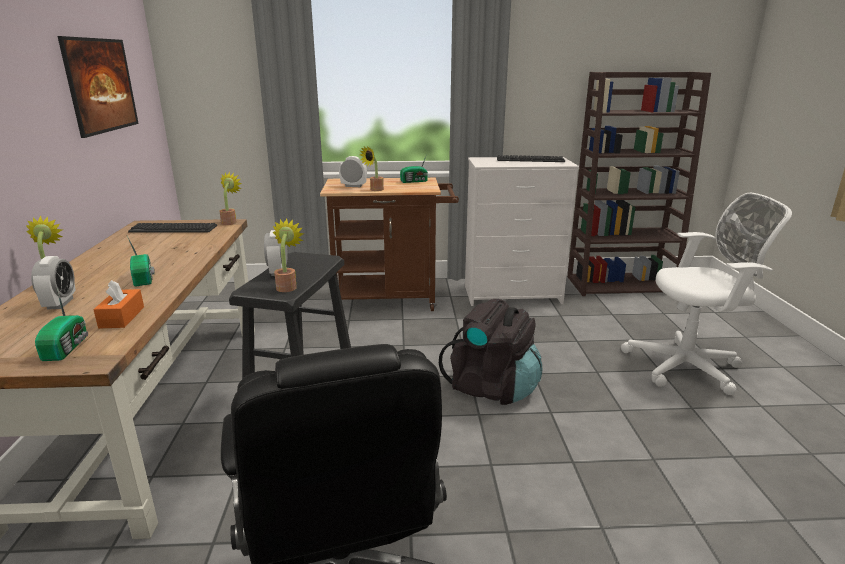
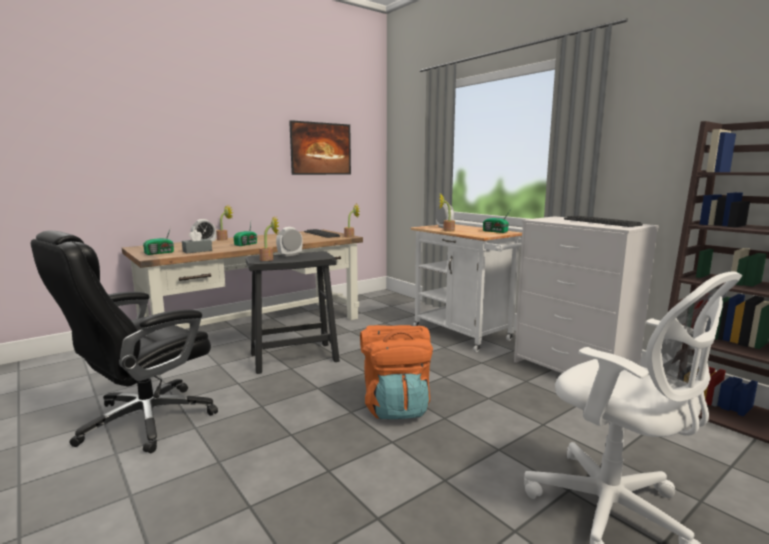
camera: 55 degrees right, 10 degrees down
(122, 317) = (197, 251): orange tissue box -> grey tissue box
(392, 299) = (466, 335): brown cart -> white cart
(492, 387) = (396, 406): black backpack -> orange backpack

